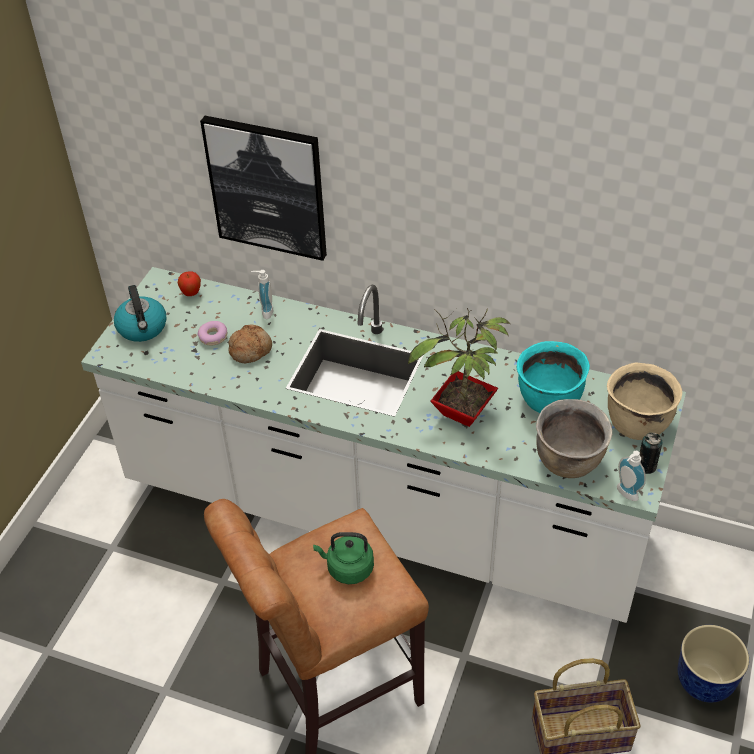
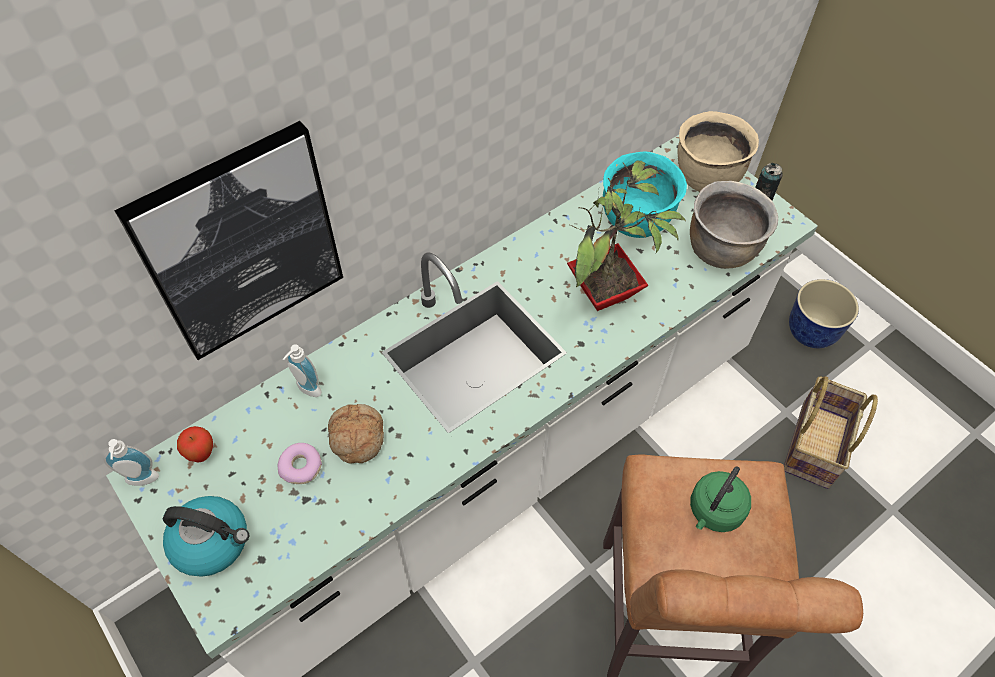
camera: 60 degrees left, 10 degrees up
(625, 494) = (784, 233): soap dispenser -> soap dispenser (142, 482)

